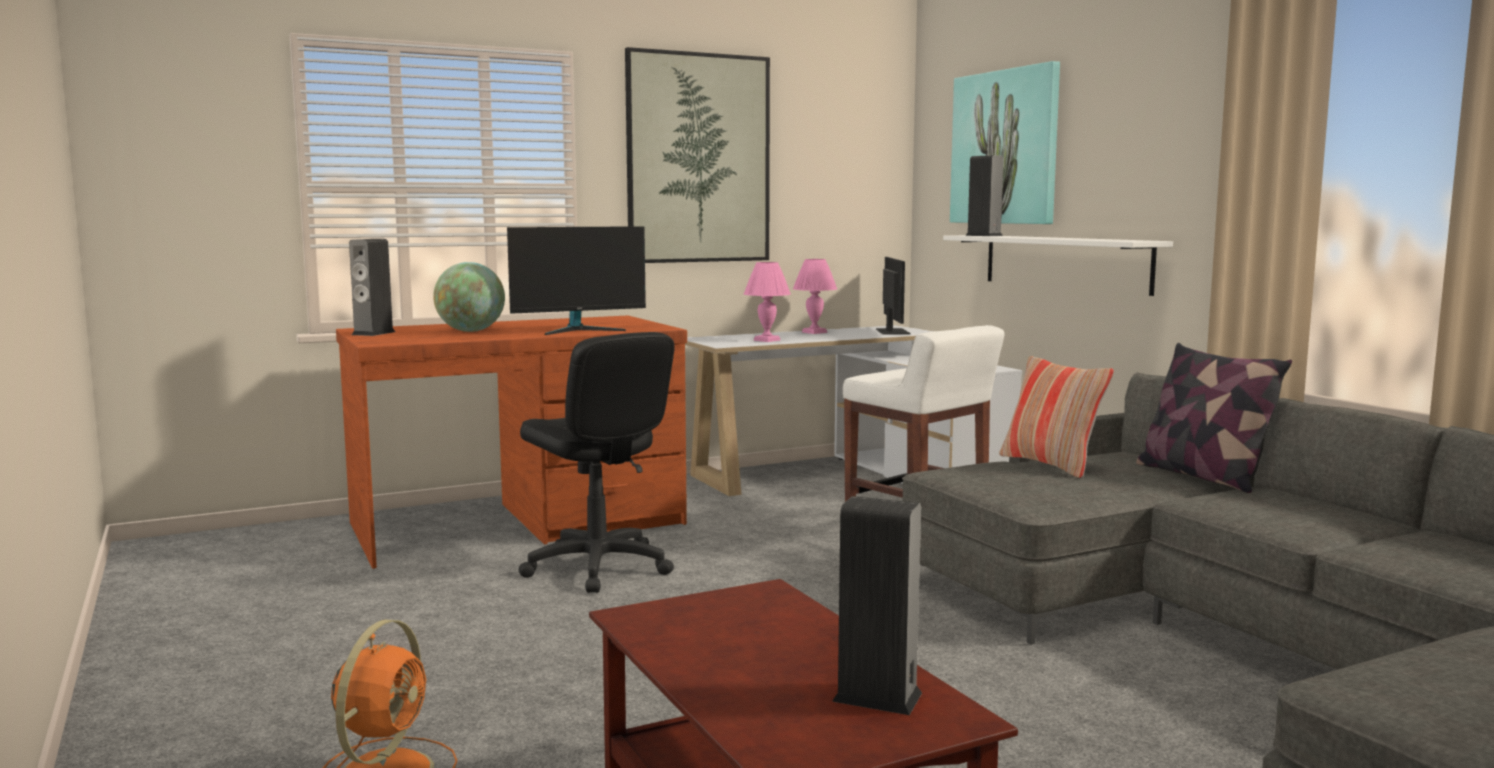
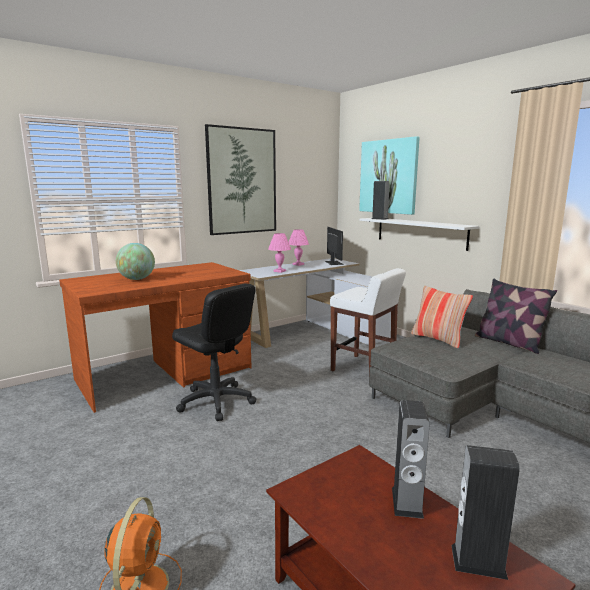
camera: 10 degrees left, 5 degrees up
(373, 333) = (83, 283): speaker -> speaker (407, 502)
(579, 330) = (195, 276): monitor -> none

